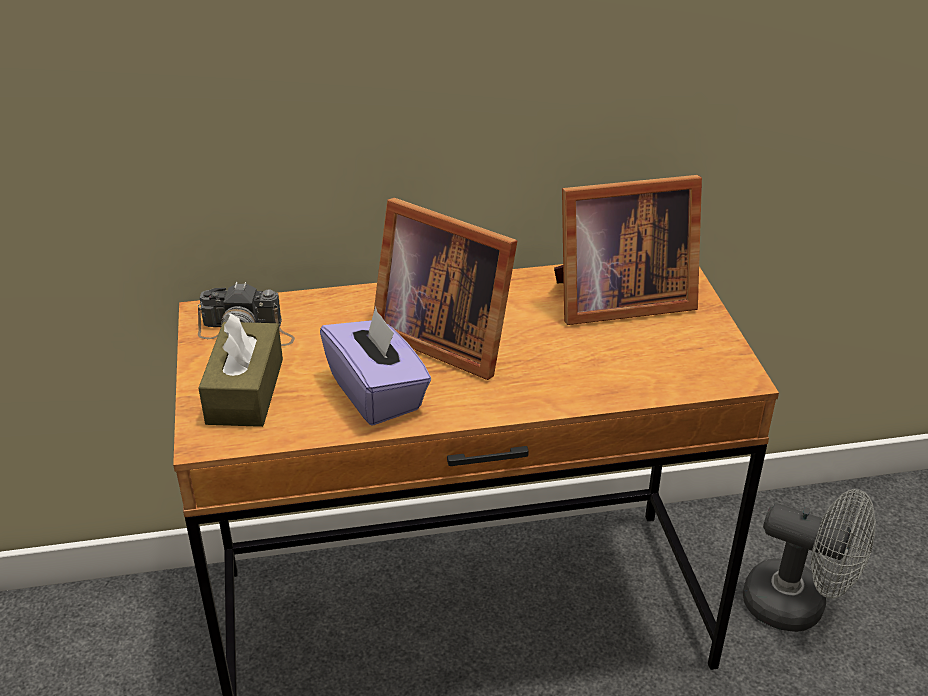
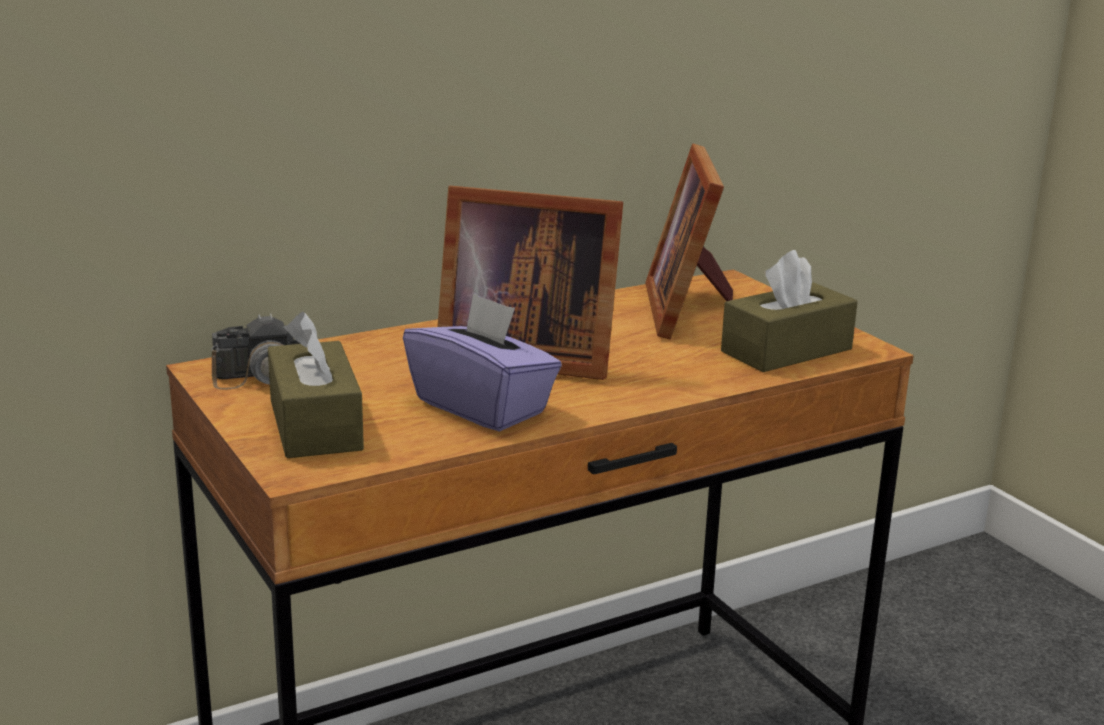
camera: 20 degrees left, 15 degrees down
(616, 301) = (690, 309): picture frame -> picture frame turned 120 degrees clockwise
(667, 367) = (786, 350): none -> brown tissue box
(798, 606) = (907, 683): grey fan -> none

